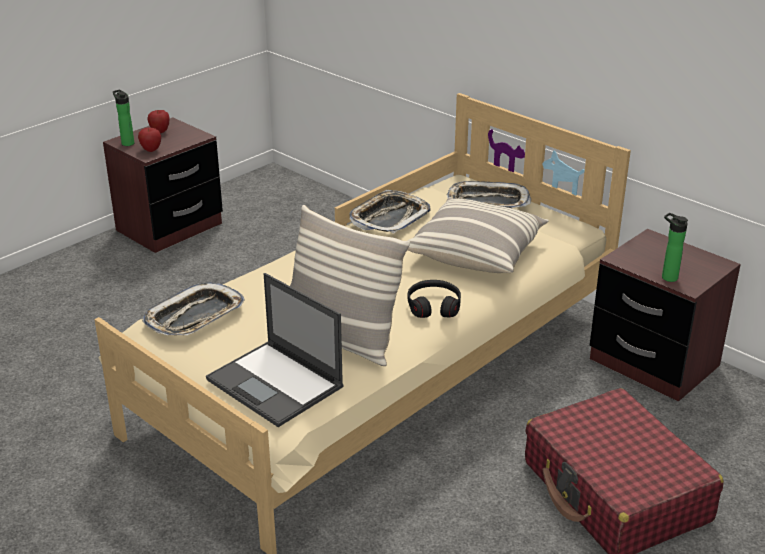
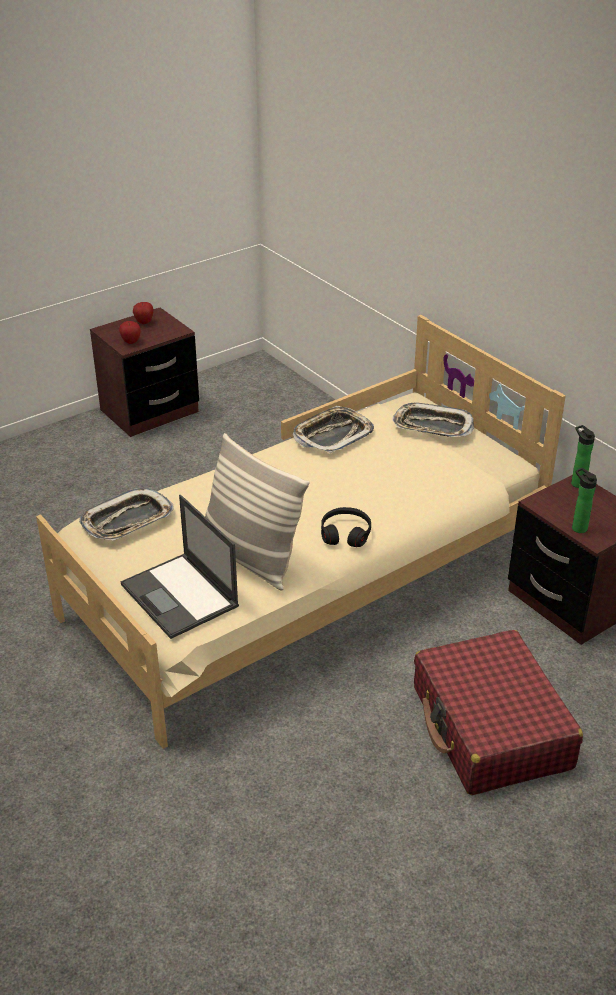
camera: 10 degrees right, 5 degrees up
(127, 143) = (111, 332): bottle -> bottle (576, 482)
(475, 252) = (403, 480): pillow -> none

